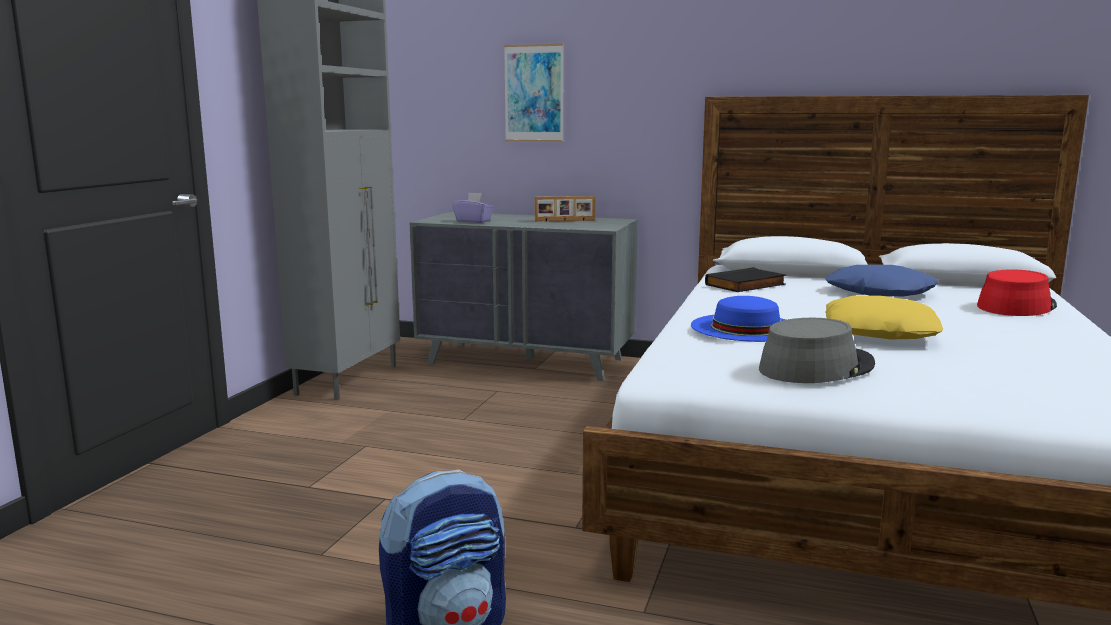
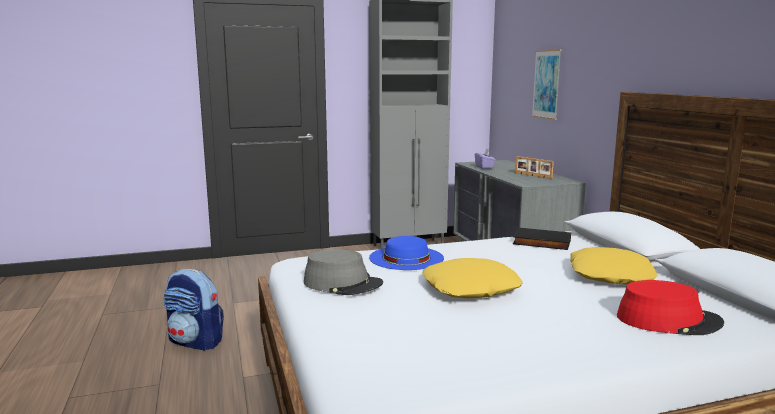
camera: 55 degrees right, 0 degrees up
(879, 292) = (609, 275): blue pillow -> yellow pillow

